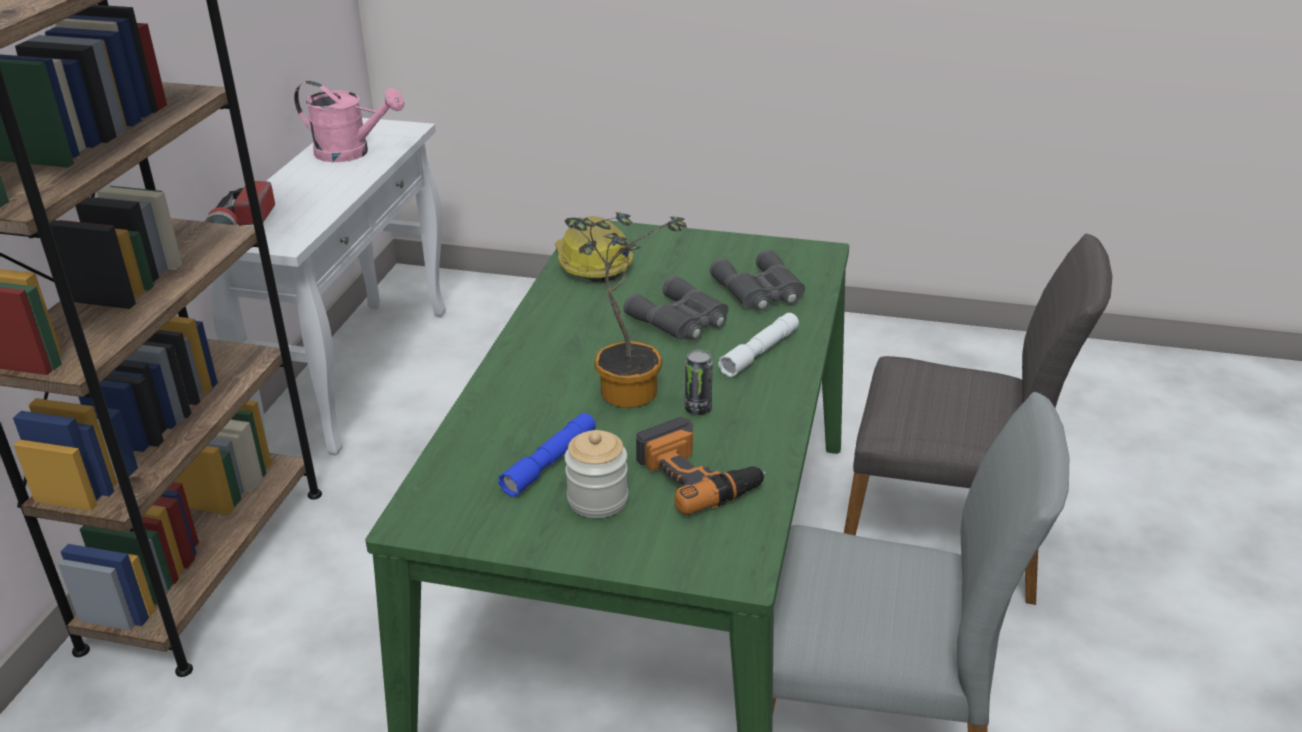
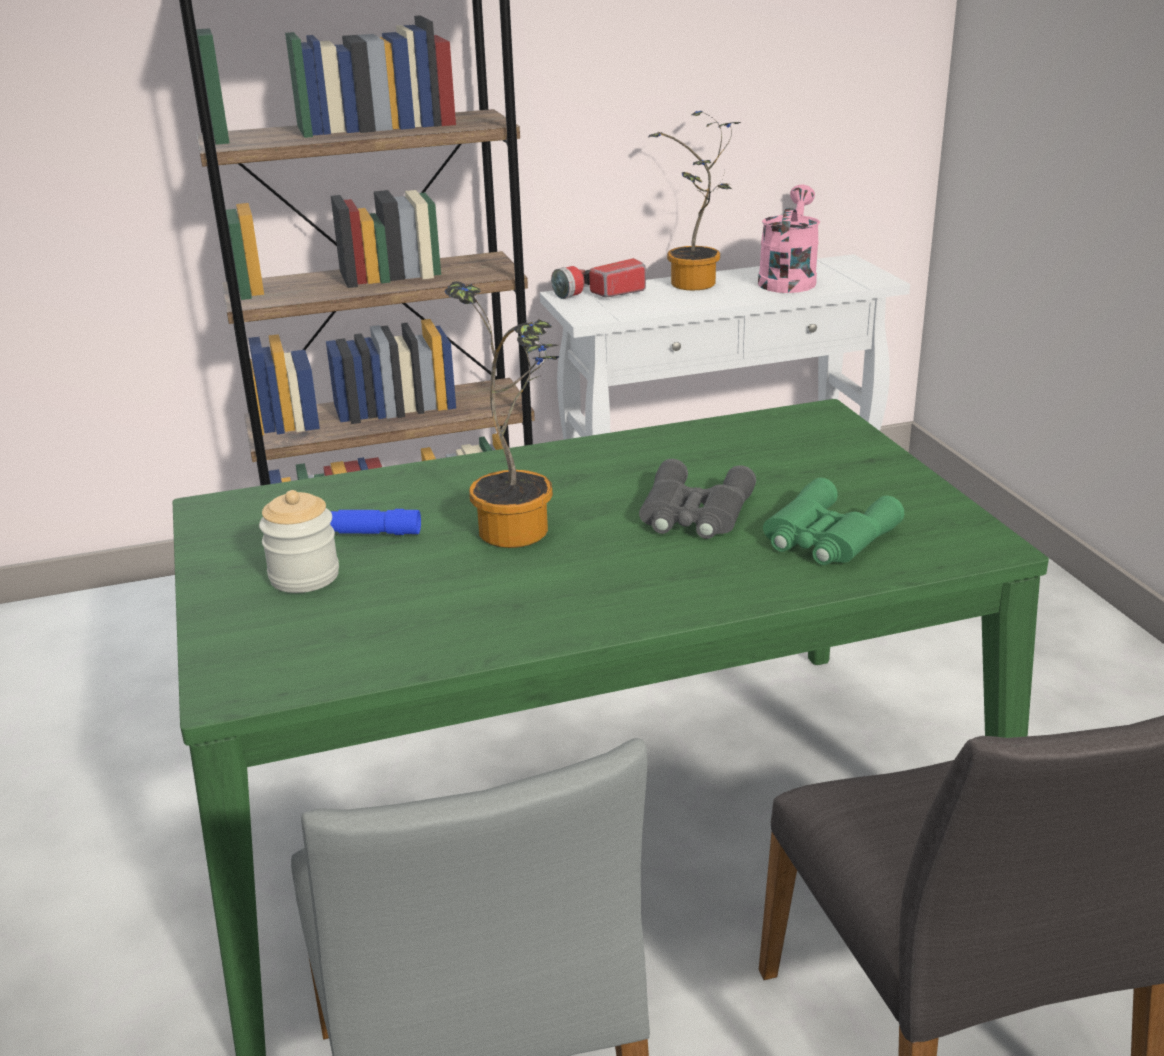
camera: 60 degrees right, 5 degrees down
(299, 185) = (696, 286): none -> potted plant
(351, 153) = (788, 280): pink watering can -> pink watering can turned 150 degrees counterclockwise
(591, 265) = (745, 436): hard hat -> none
(698, 409) = (520, 577): can -> none
(698, 476) = (389, 616): power drill -> none
(759, 291) = (826, 537): grey binoculars -> green binoculars
(759, 352) = (683, 578): white flashlight -> none

